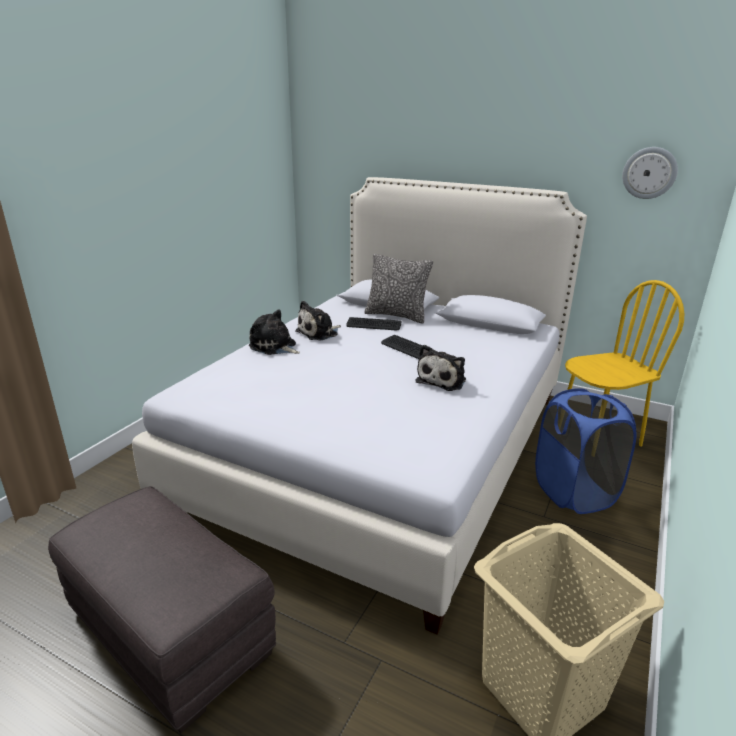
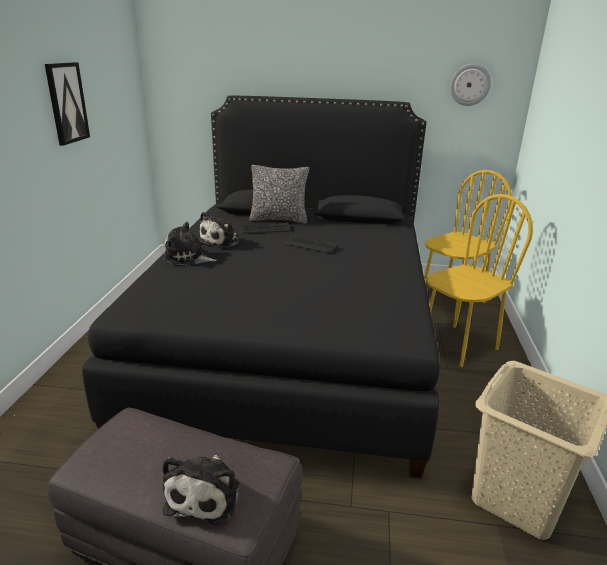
camera: 20 degrees left, 0 degrees up
(190, 183) = (66, 103): none -> picture
(382, 446) = (291, 337): white bed -> black bed
(443, 380) = (358, 266): plush toy -> plush toy (205, 494)
(574, 492) = (458, 345): blue laundry basket -> yellow chair

